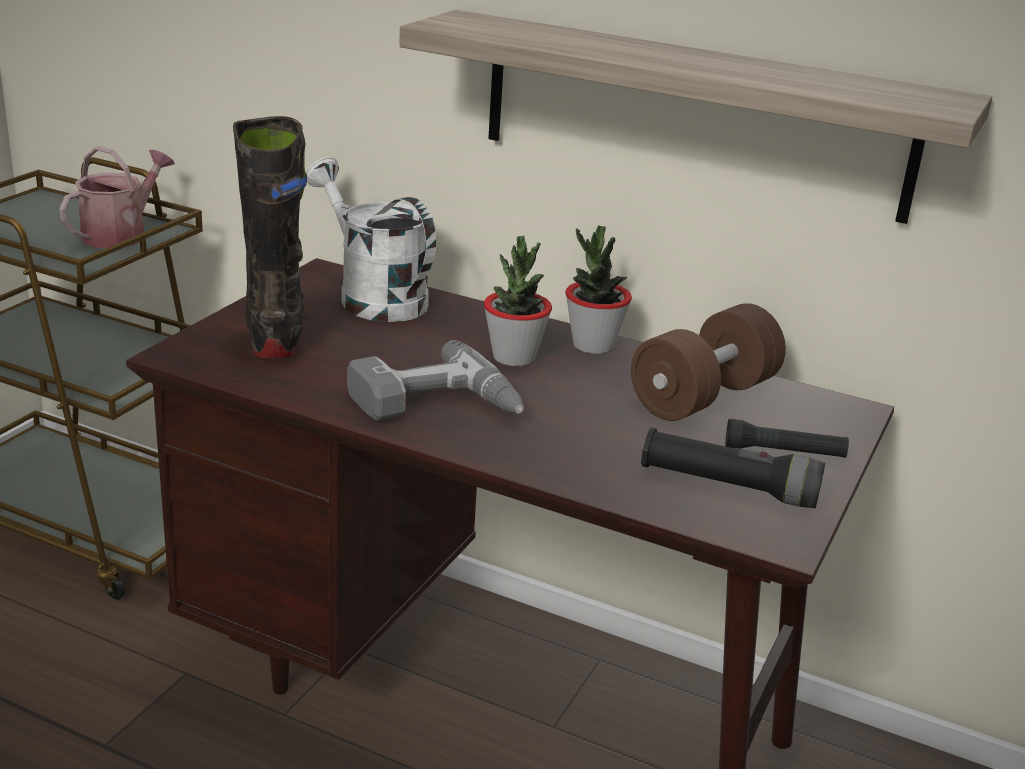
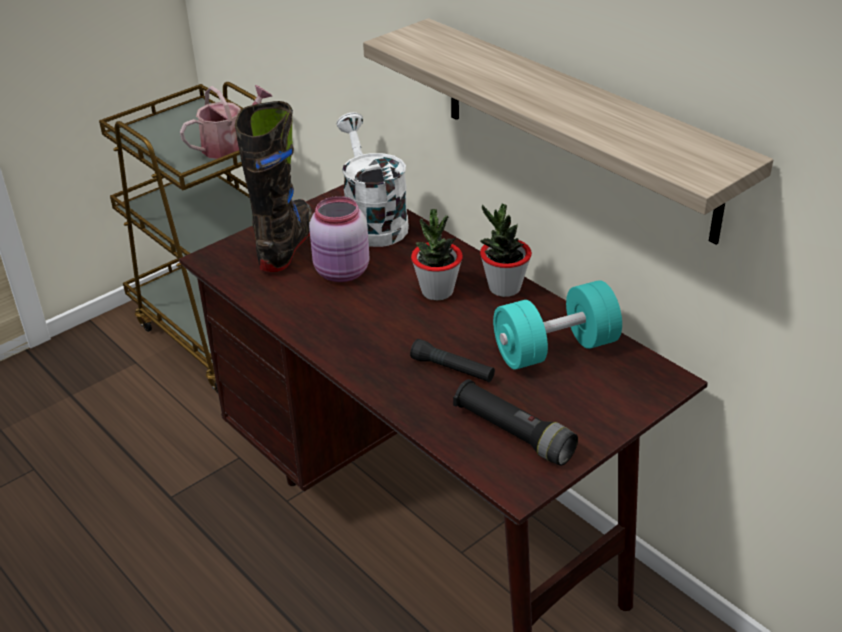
camera: 25 degrees right, 10 degrees up
(375, 351) = (342, 273): none -> pink jar
(436, 406) = (353, 328): power drill -> none
(703, 397) = (555, 349): brown dumbbell -> turquoise dumbbell
(784, 452) = (580, 411): black flashlight -> black flashlight (452, 369)

